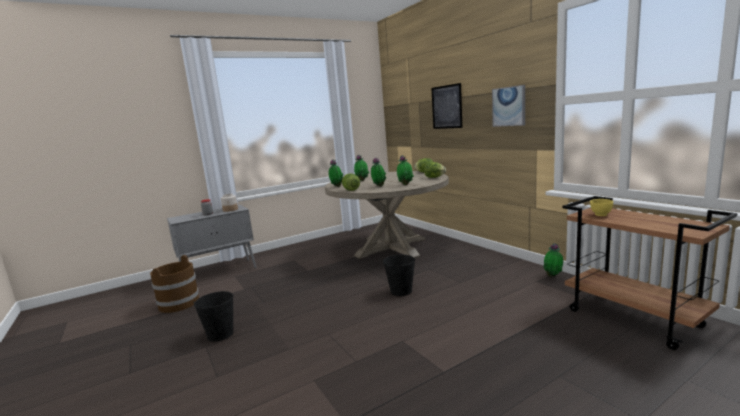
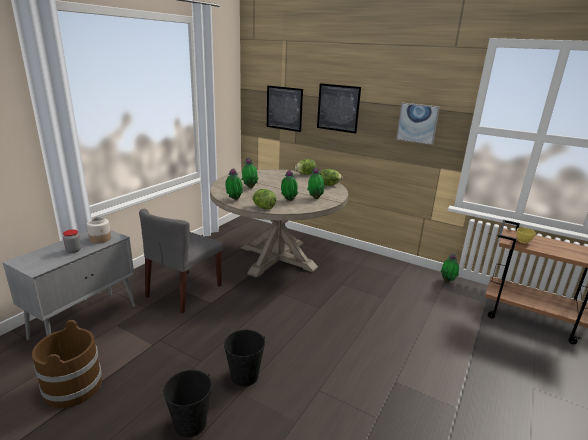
camera: 30 degrees left, 10 degrees up
(296, 262) = (184, 291): none -> grey chair
(401, 291) = (339, 317): black bucket -> black bucket (244, 375)
(411, 116) = (284, 108): none -> picture

